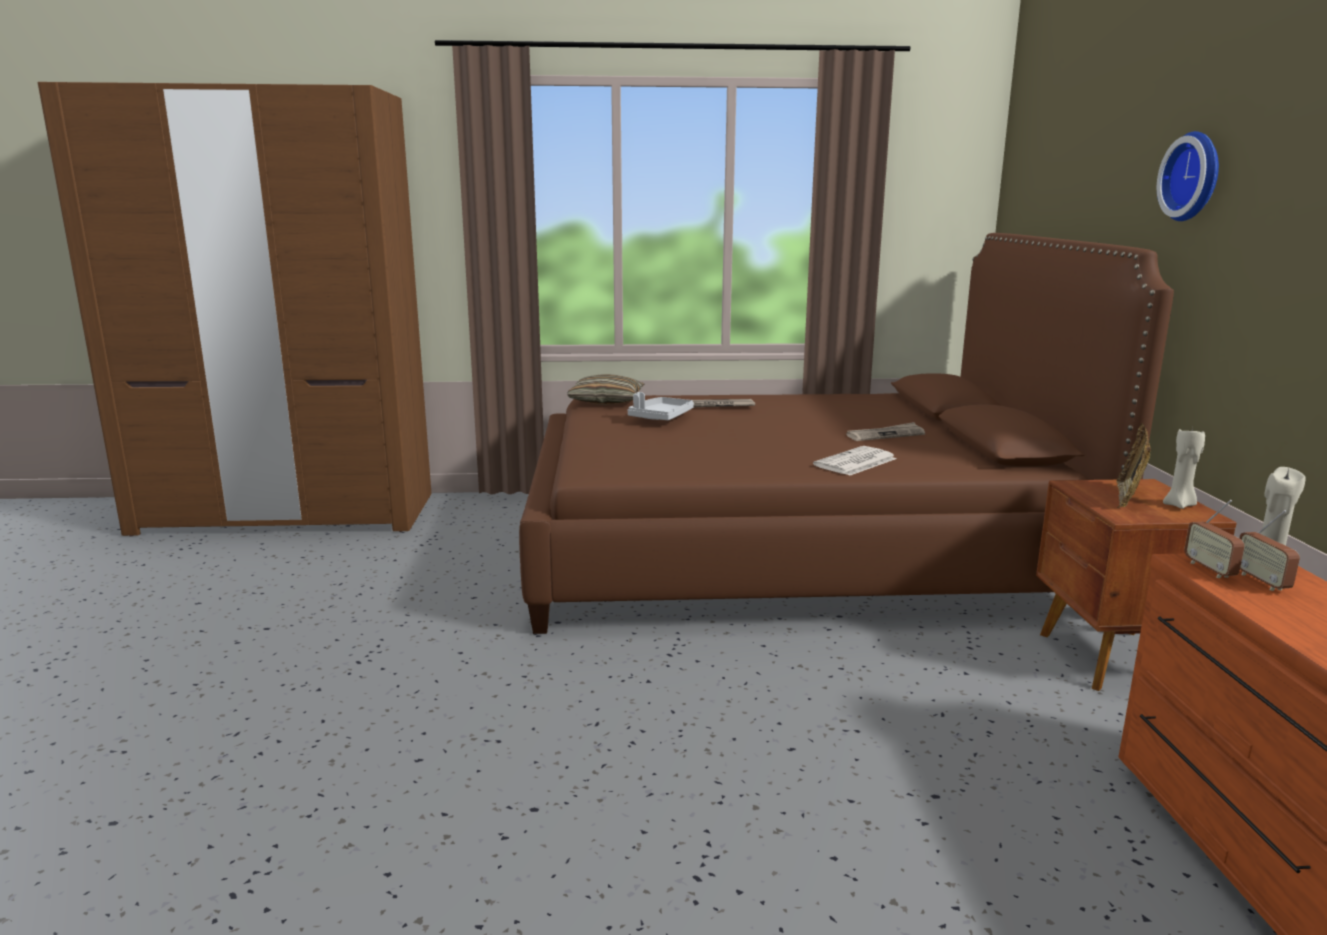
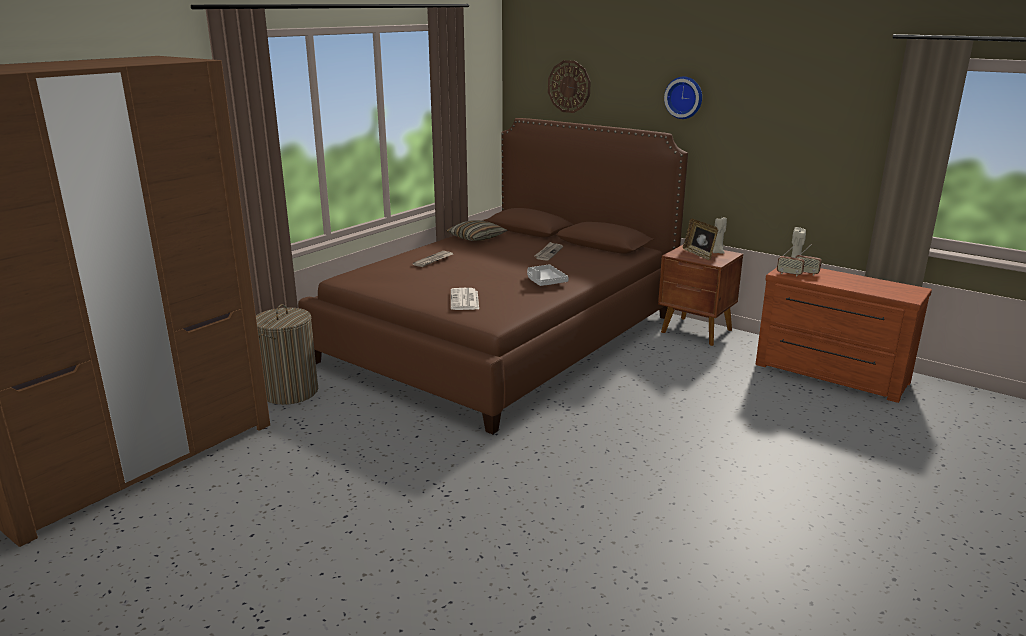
camera: 50 degrees left, 5 degrees up
(486, 513) = (290, 392): none -> laundry basket
(606, 401) = (358, 278): pillow -> pillow (476, 238)
(660, 417) = (429, 278): grey tray -> grey tray (545, 281)
(855, 462) = (578, 272): newspaper -> newspaper (465, 300)
(1060, 176) = (569, 86): none -> wall clock

